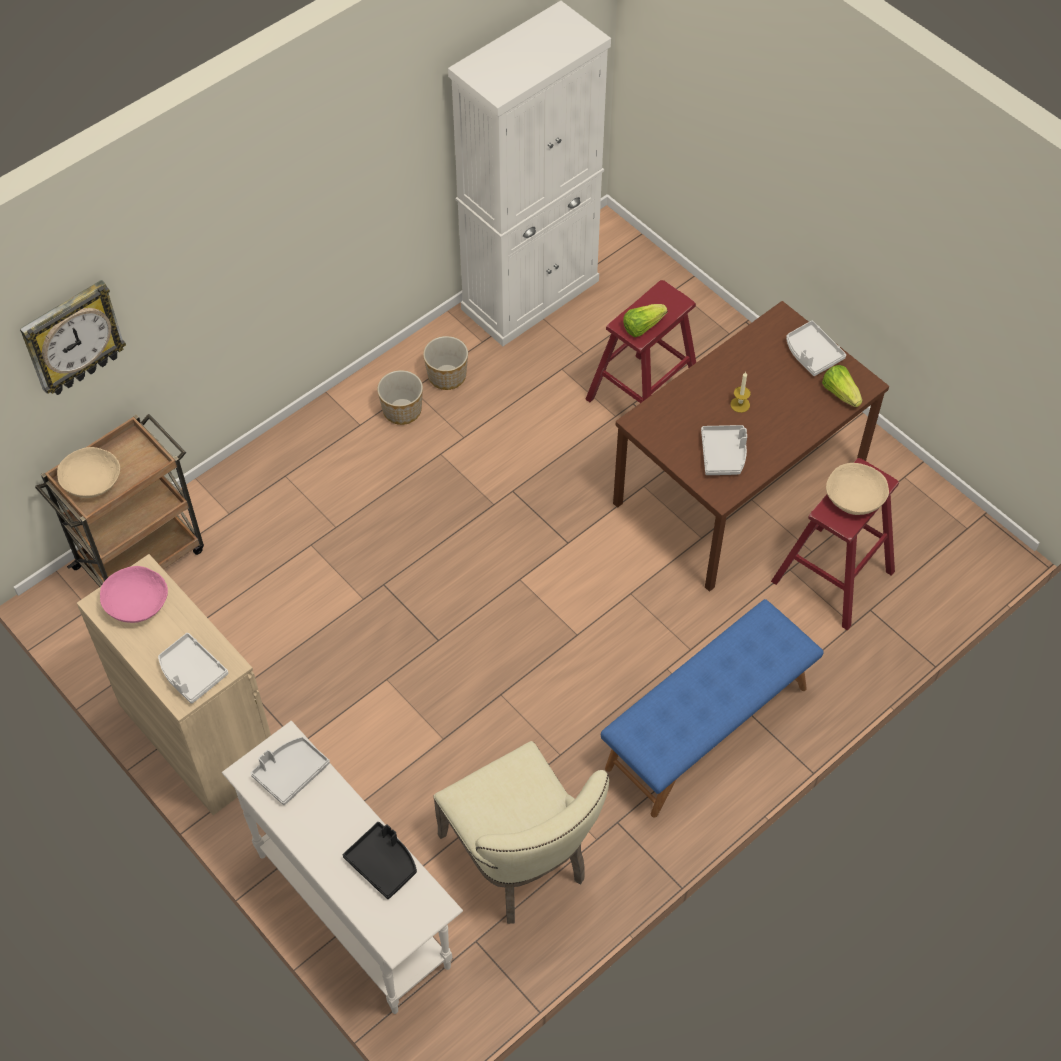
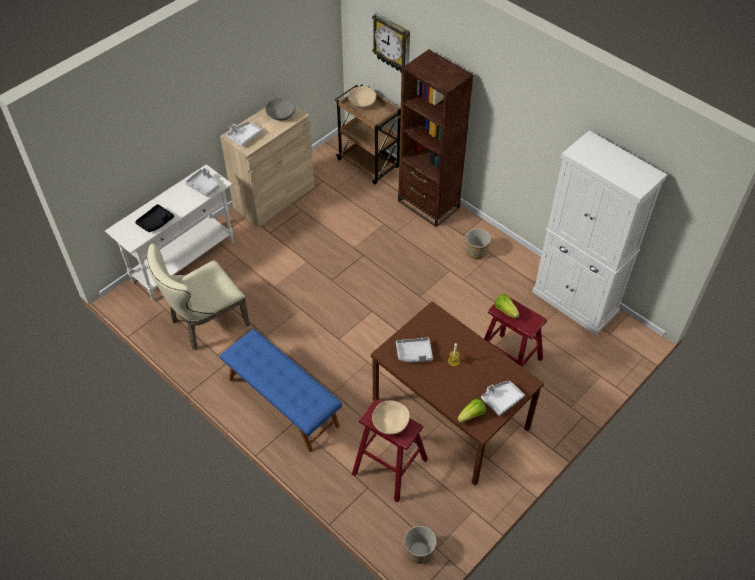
camera: 85 degrees right, 5 degrees down
(137, 603) = (281, 114): pink bowl -> grey bowl
(274, 469) = (428, 204): none -> brown bookcase
(447, 376) = (504, 268): planter -> planter (419, 551)

